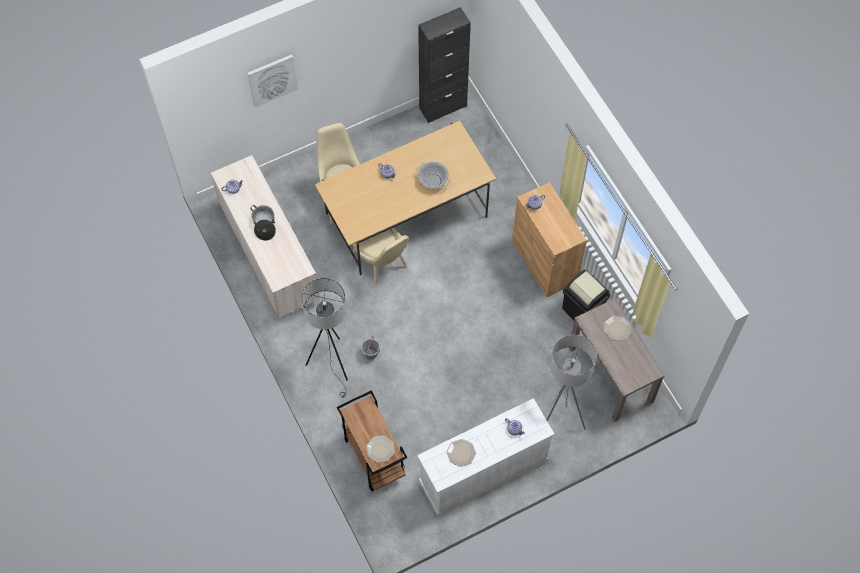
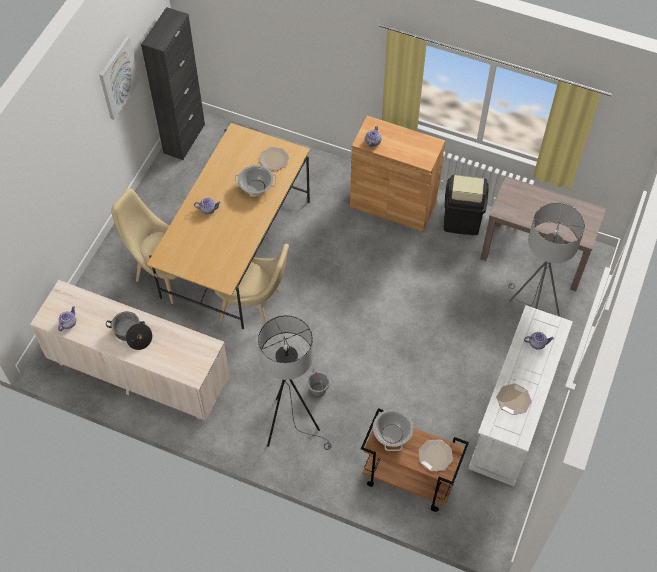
camera: 40 degrees left, 5 degrees down
(272, 80) = (41, 177): picture -> picture (118, 77)
(366, 414) = (392, 434): none -> cooking pot
(617, 328) = (532, 198): plate -> plate (274, 159)

